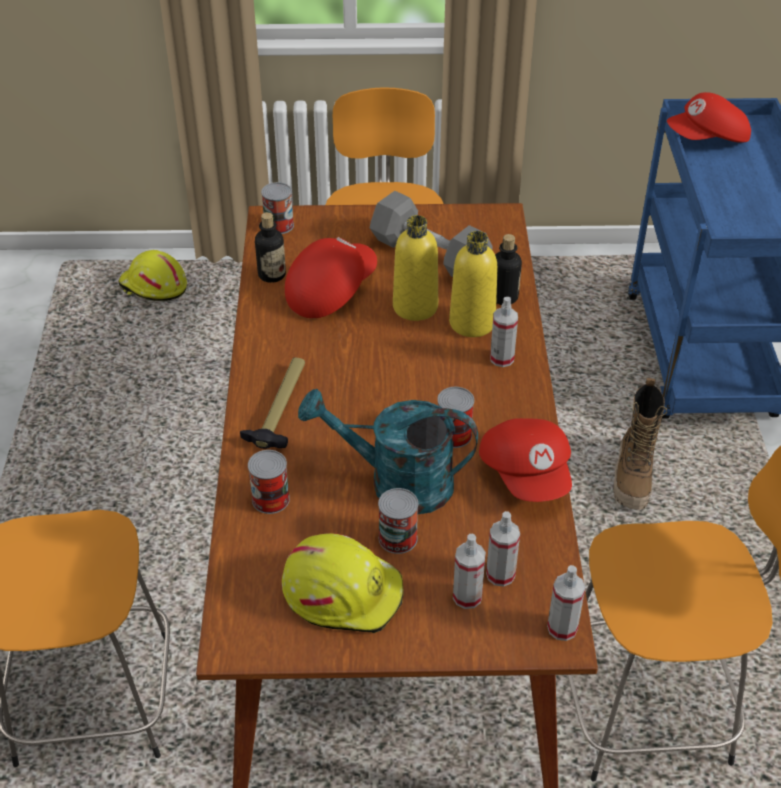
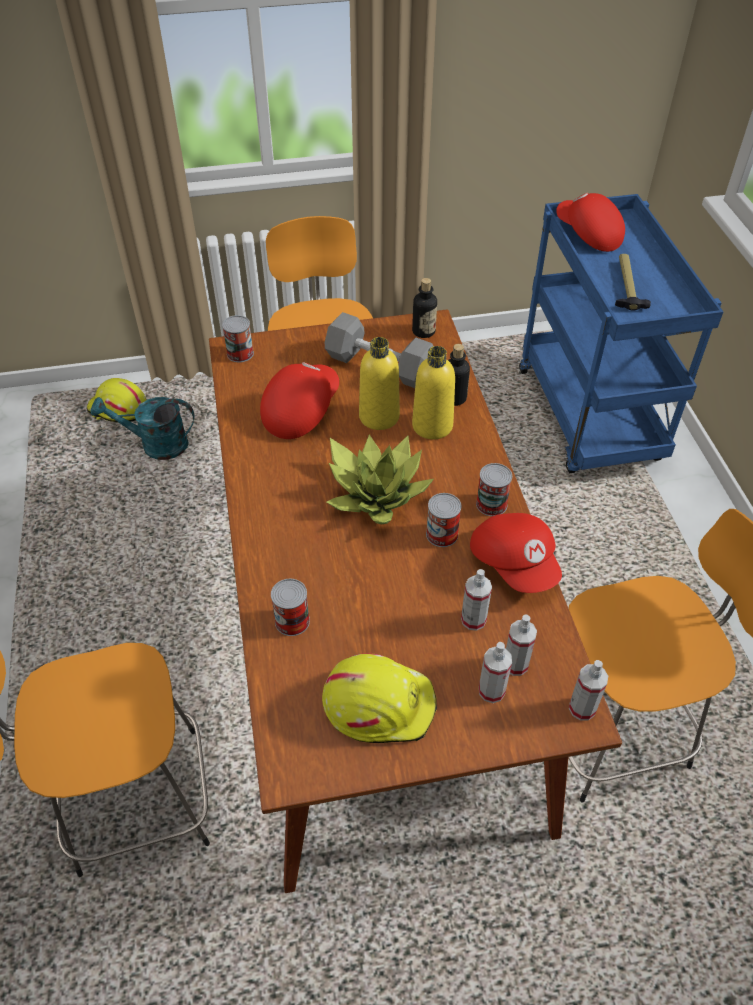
camera: 10 degrees left, 5 degrees up
(272, 275) = (244, 401): bottle -> bottle (423, 331)
(280, 407) = (281, 529): hammer -> hammer (626, 286)
(392, 384) = (376, 492): none -> potted plant
(396, 483) = (402, 588): turquoise watering can -> turquoise watering can (156, 445)
(398, 538) = (416, 642): can -> can (491, 504)
(502, 358) = (466, 456): spray bottle -> spray bottle (473, 620)
(633, 478) = (557, 528): boot -> none
(708, 139) = (588, 235): red cap -> red cap turned 75 degrees clockwise

